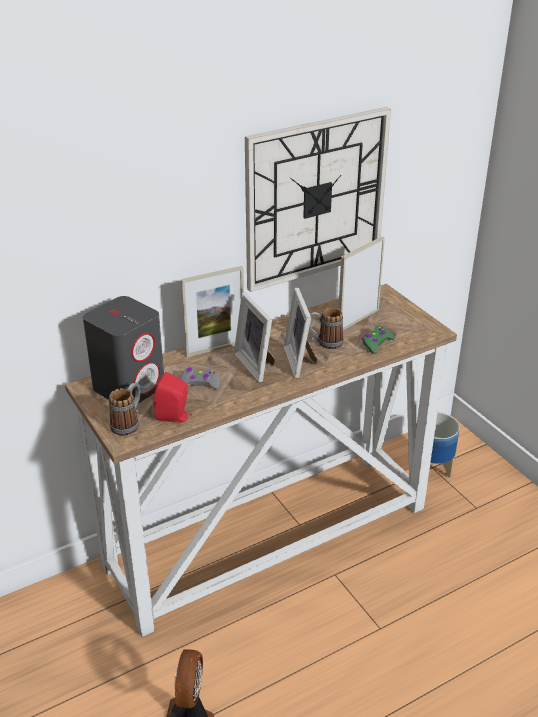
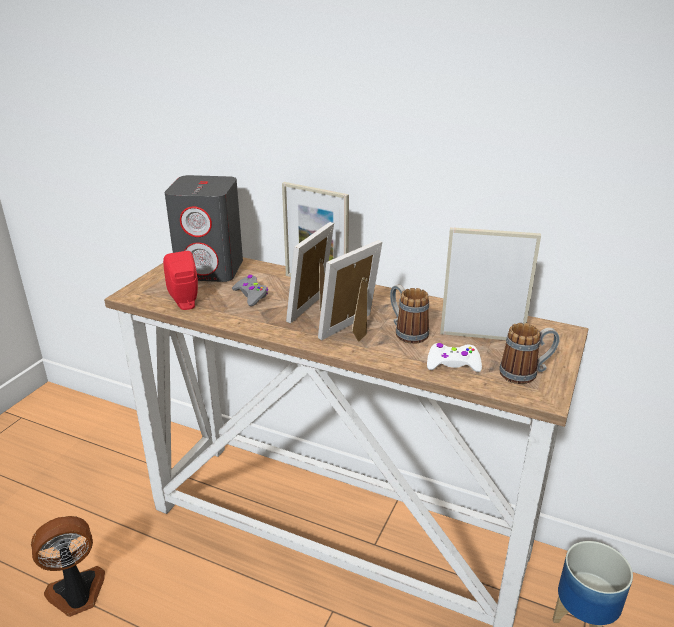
camera: 55 degrees right, 5 degrees down
(128, 423) = (157, 287): mug -> mug (525, 374)
(315, 199) = (490, 158): wall clock -> none
(376, 343) = (452, 364): green game controller -> white game controller

